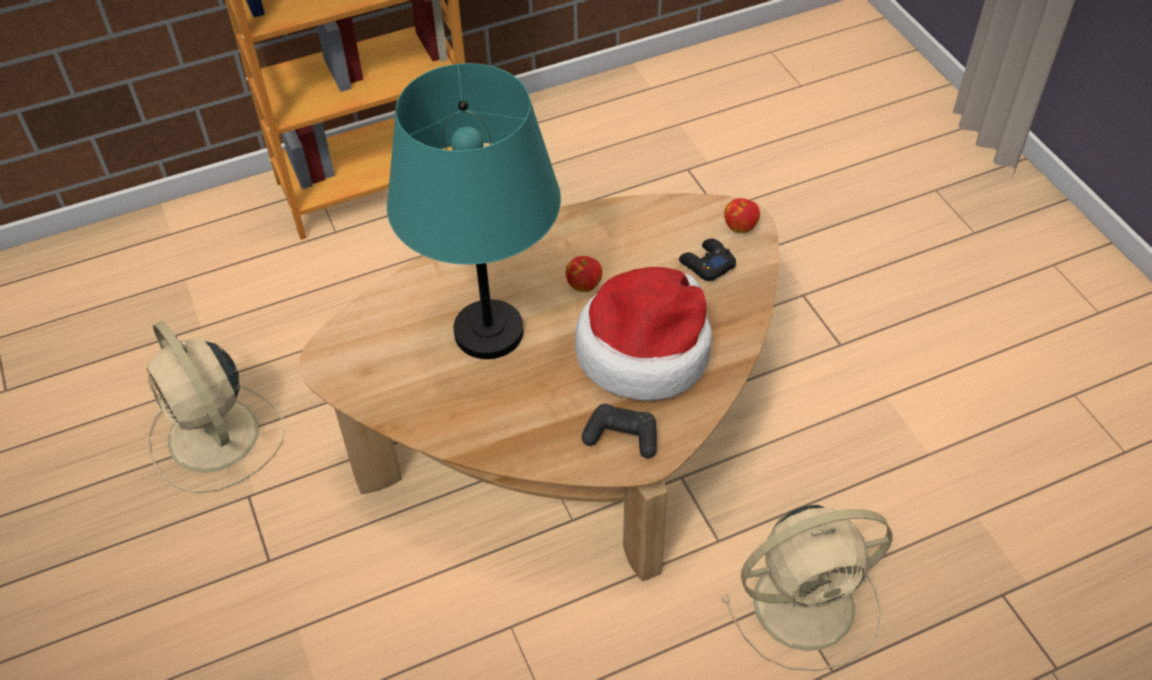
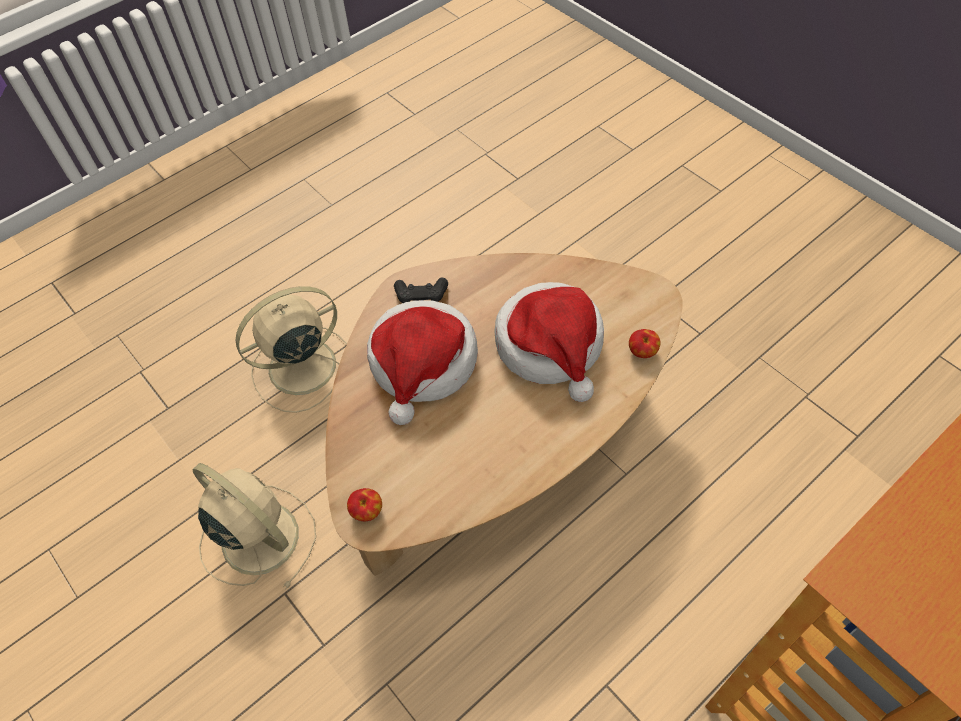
camera: 165 degrees right, 5 degrees up
(215, 438) = (754, 364): beige fan -> beige fan (257, 536)
(487, 332) = (551, 346): turquoise table lamp -> hat
(584, 284) = (491, 409): apple -> apple (642, 352)
(706, 264) = (390, 459): black game controller -> none

